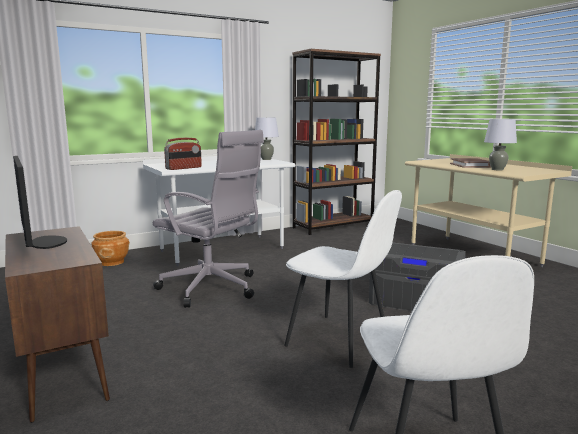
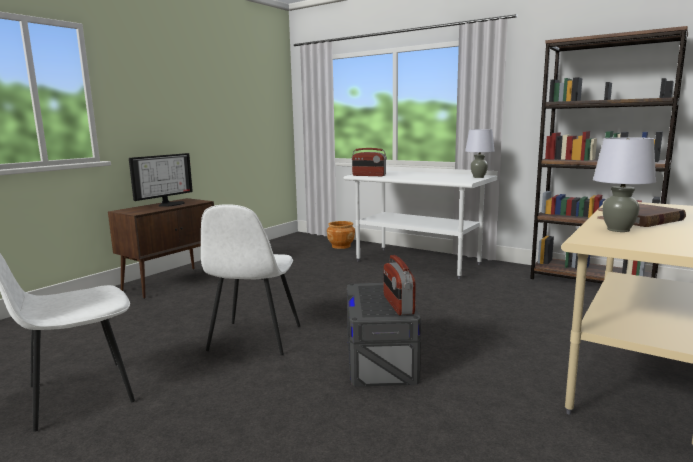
camera: 65 degrees right, 0 degrees up
(211, 288) = (322, 280): grey office chair -> none
(436, 250) = (398, 305): none -> radio

